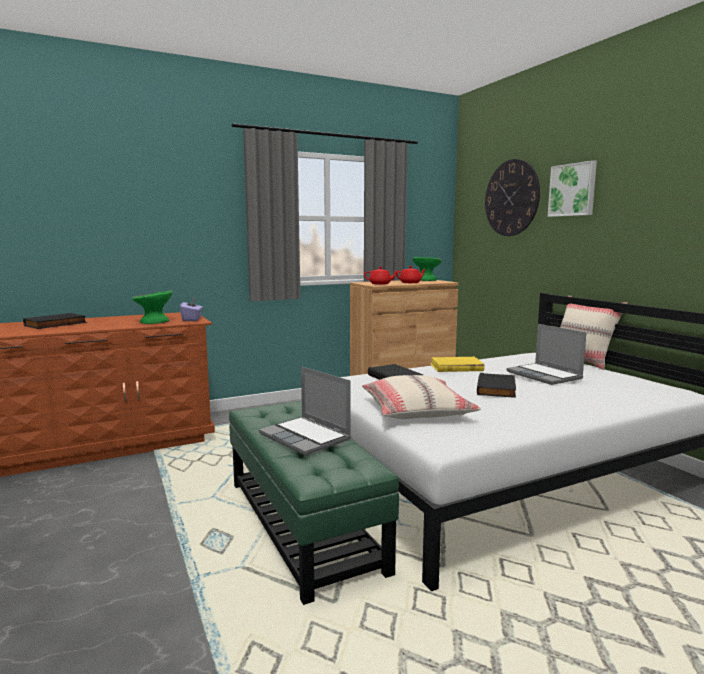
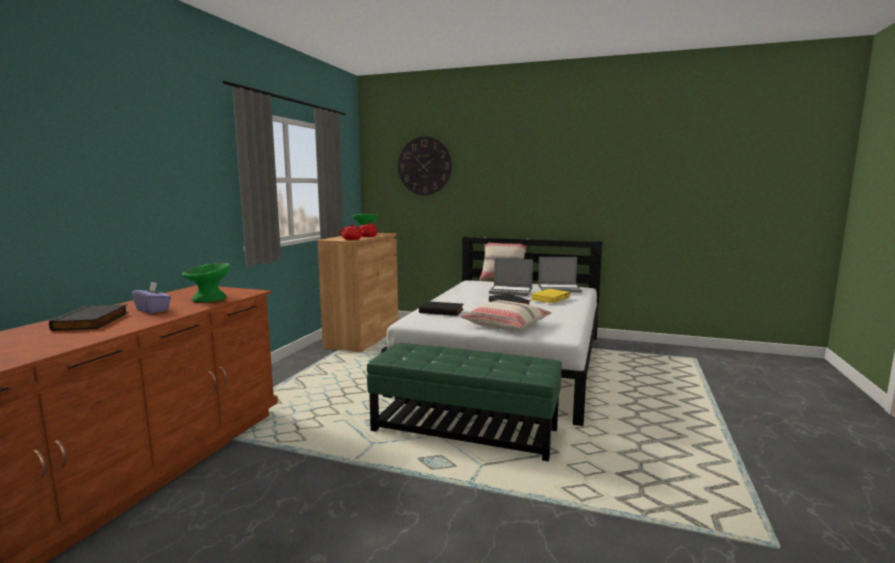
camera: 45 degrees left, 0 degrees up
(192, 319) = (239, 291): purple tissue box -> purple tissue box (153, 310)
(306, 437) = (472, 359): laptop -> laptop (559, 289)
(456, 367) = (454, 297): yellow book -> yellow book (550, 298)
(573, 190) = (480, 163): picture -> none

